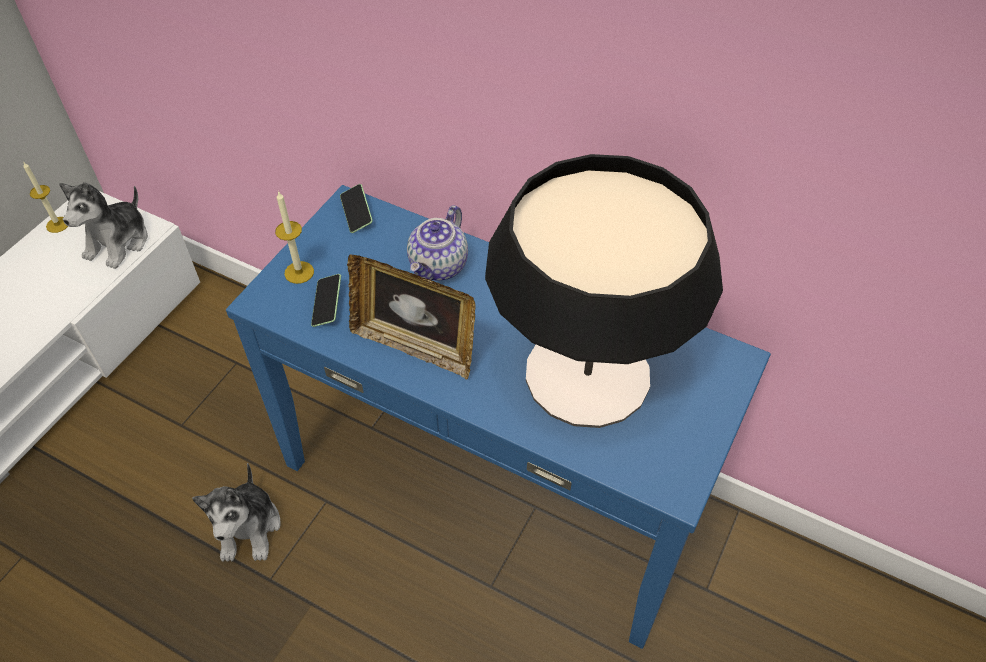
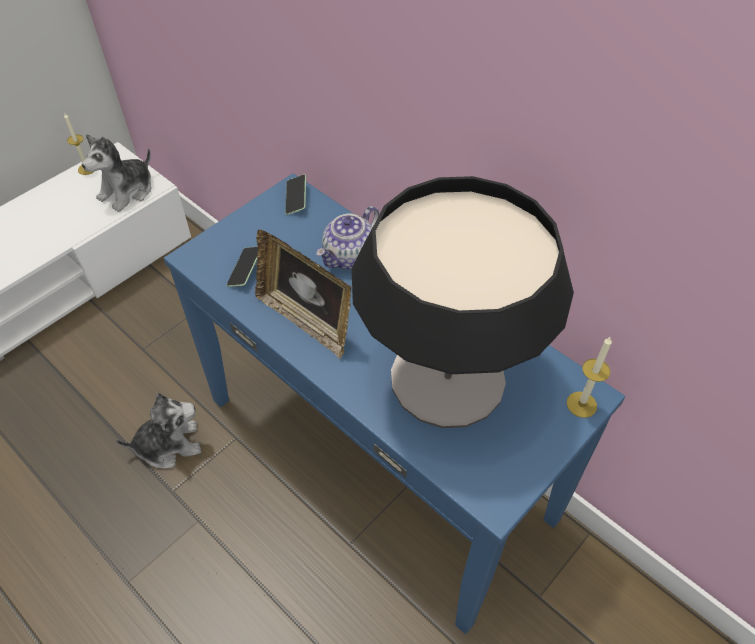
camera: 15 degrees right, 0 degrees up
(249, 528) = (169, 445): plush toy -> plush toy turned 120 degrees counterclockwise
(299, 272) = (232, 239): candle -> candle (581, 404)

